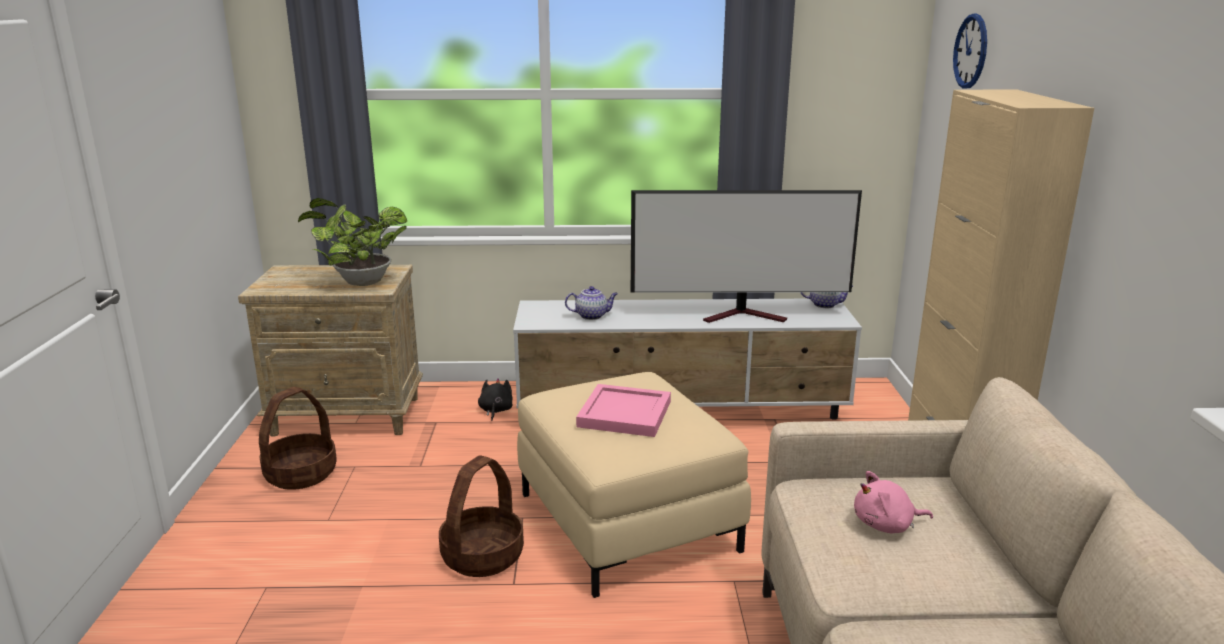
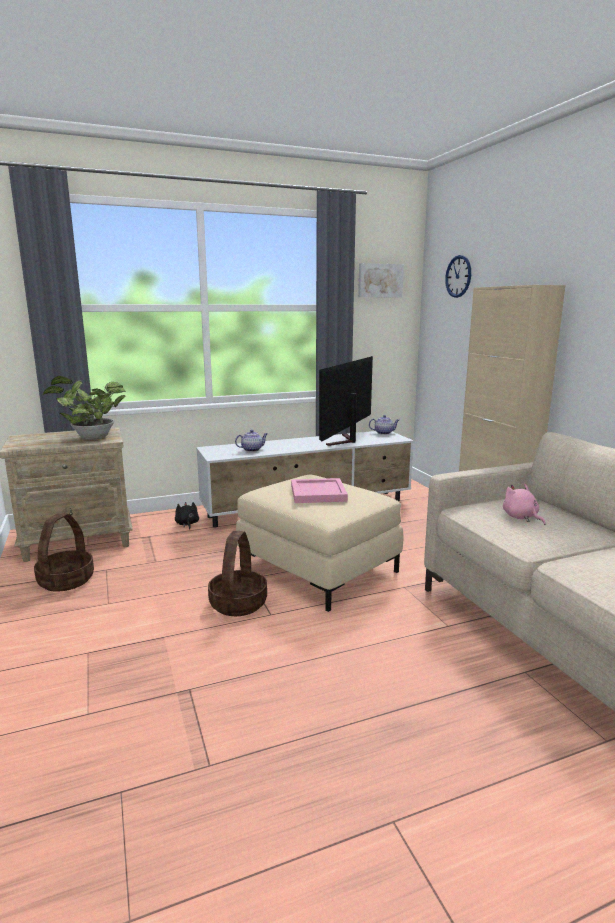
camera: 20 degrees left, 5 degrees down
(745, 316) = (345, 441): television -> television turned 135 degrees clockwise
(846, 48) = (380, 280): none -> picture
(886, 525) = (521, 517): pink plush toy -> pink plush toy turned 90 degrees clockwise

